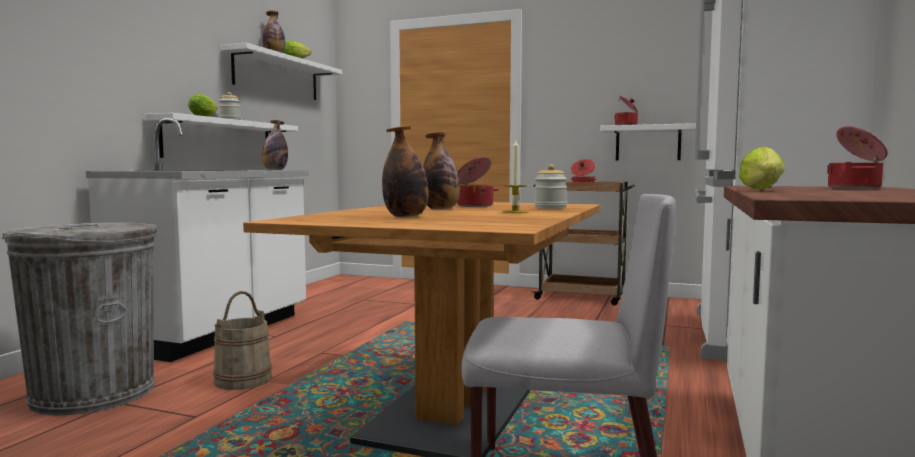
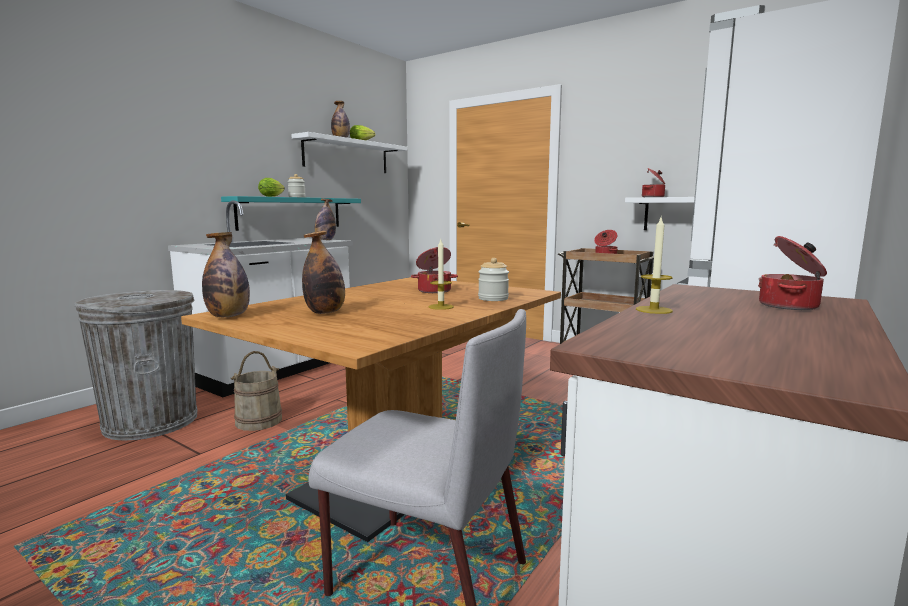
camera: 15 degrees right, 5 degrees up
(219, 140) = (290, 213): white shelf -> turquoise shelf
(441, 209) = (389, 297): bottle -> bottle (228, 316)
(762, 190) = (654, 310): lettuce -> candle

